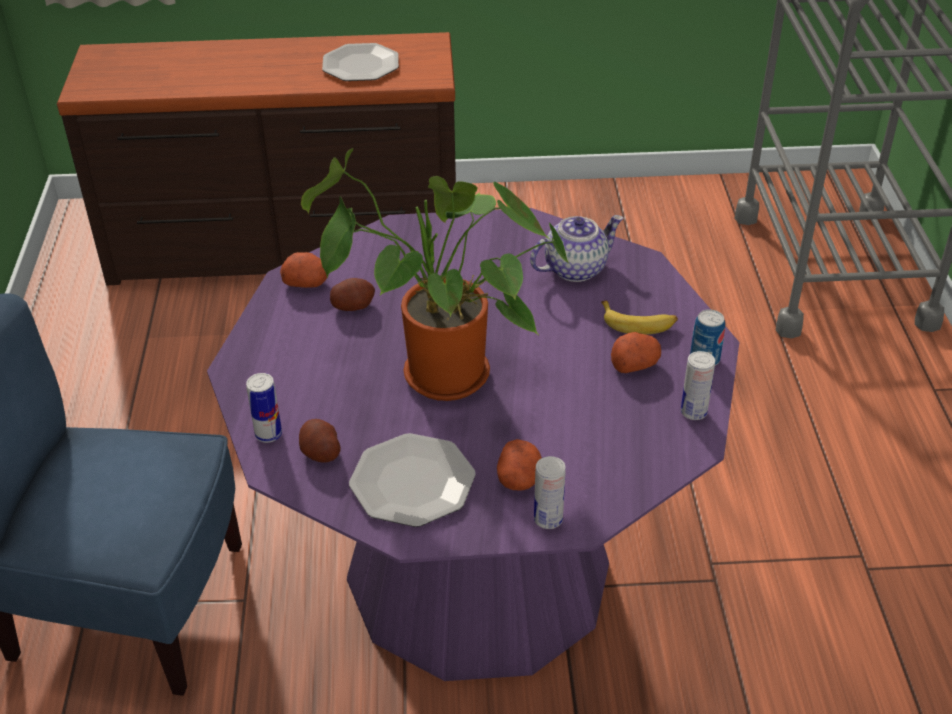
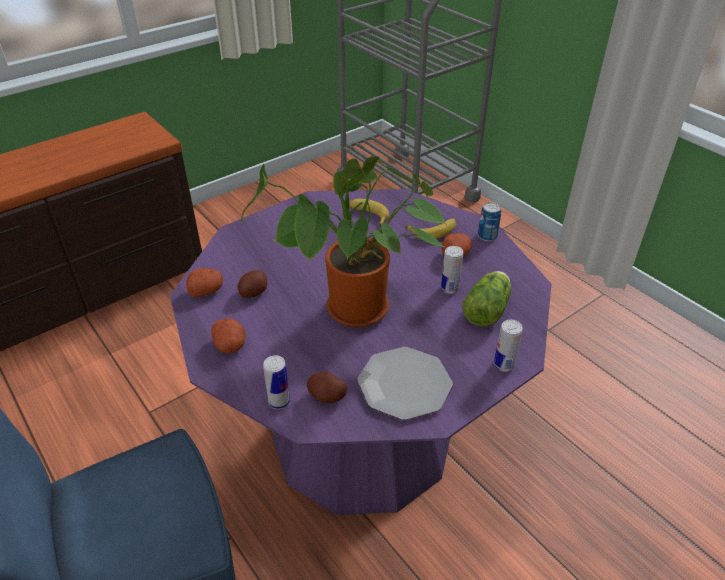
camera: 35 degrees left, 0 degrees up
(360, 65) = (102, 147): plate -> none
(520, 479) = (463, 349): potato -> potato (230, 345)
(575, 268) = (367, 215): teapot -> banana
(602, 447) = (487, 309): none -> lettuce
(693, 412) = (512, 267): can -> can (449, 289)

